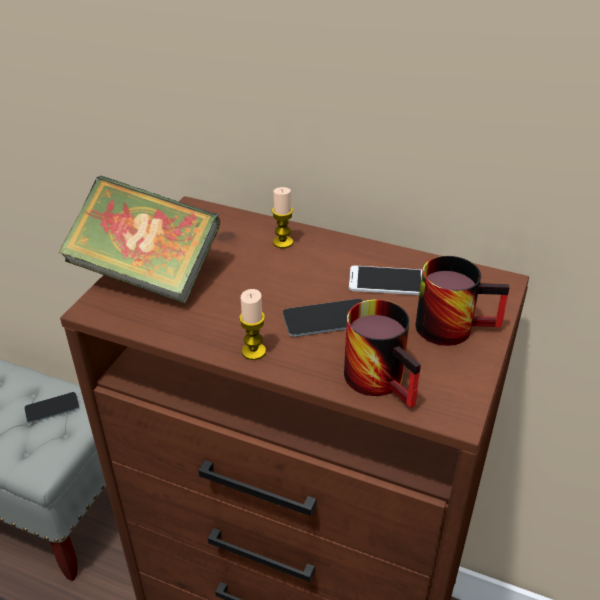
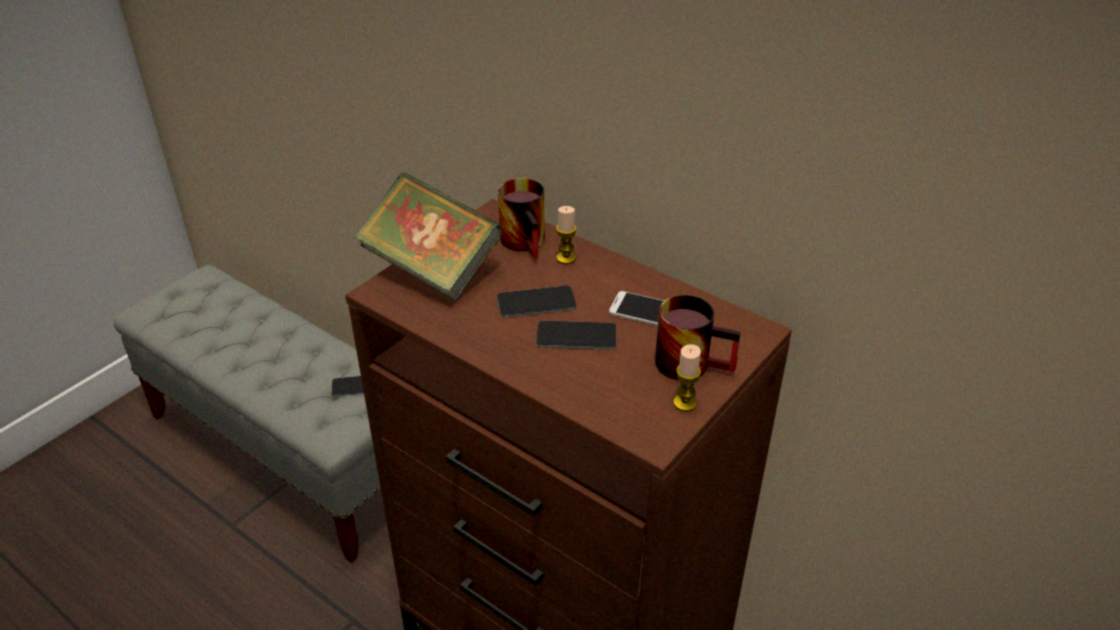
camera: 15 degrees right, 0 degrees up
(253, 351) = (499, 353): candle -> candle (684, 403)
(271, 291) = (536, 302): none -> phone
(385, 379) = (605, 398): mug -> mug (529, 242)

